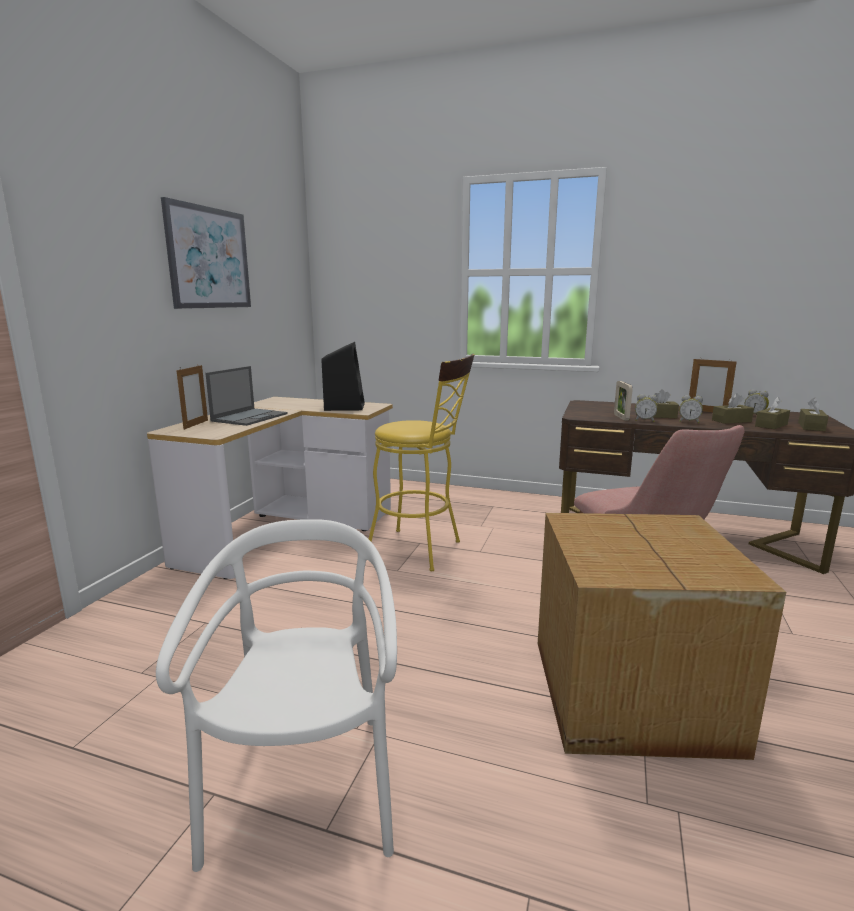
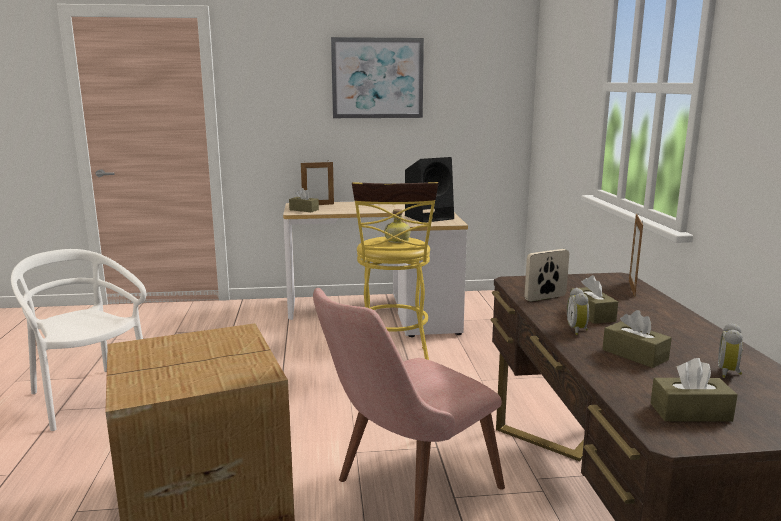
camera: 65 degrees right, 0 degrees up
(250, 417) = (355, 208): laptop -> none
(305, 788) = (88, 397): white chair -> white chair turned 105 degrees counterclockwise
(414, 423) = (398, 240): none -> bottle
(644, 420) = (544, 308): alarm clock -> none
(707, 411) = (692, 341): picture frame -> picture frame (631, 288)
(771, 425) = (646, 381): brown tissue box -> brown tissue box (304, 210)

